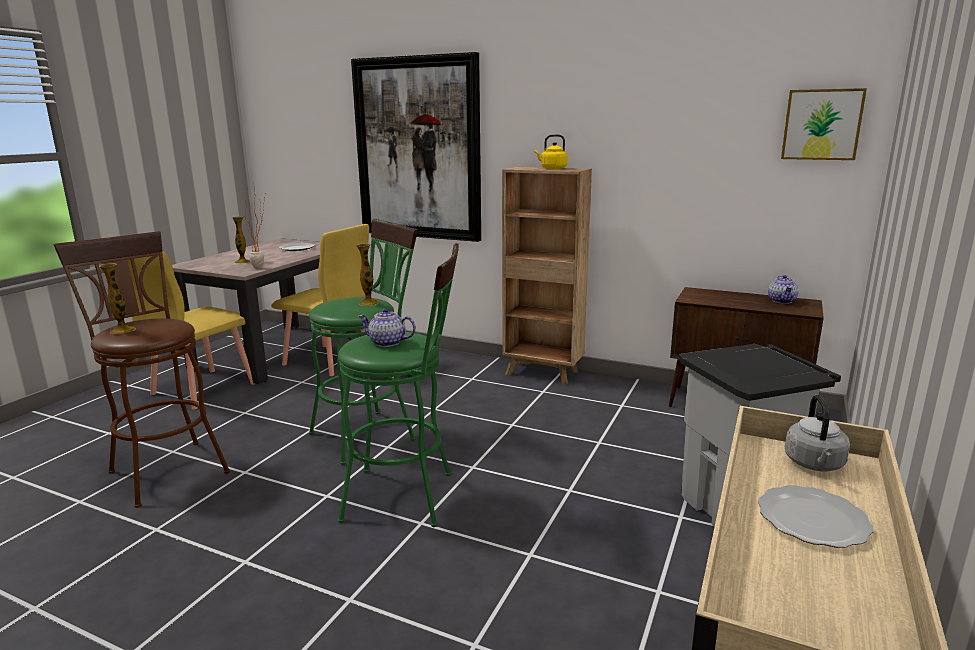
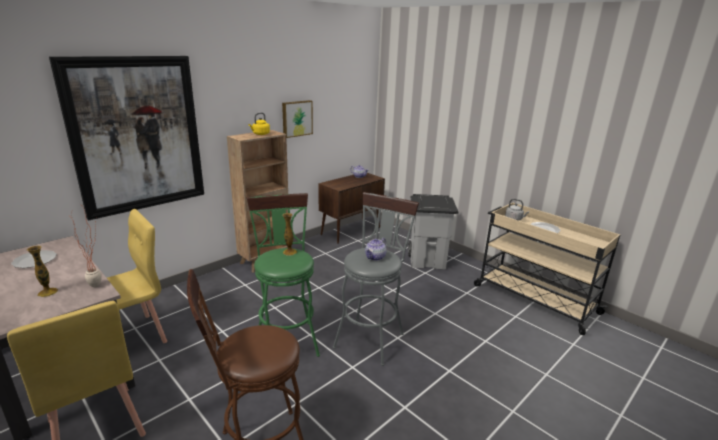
camera: 70 degrees left, 5 degrees up
(123, 330) = (259, 355): vase -> none
(409, 496) = (371, 337): green stool -> grey stool
(822, 124) = (358, 95): picture -> picture (296, 118)

